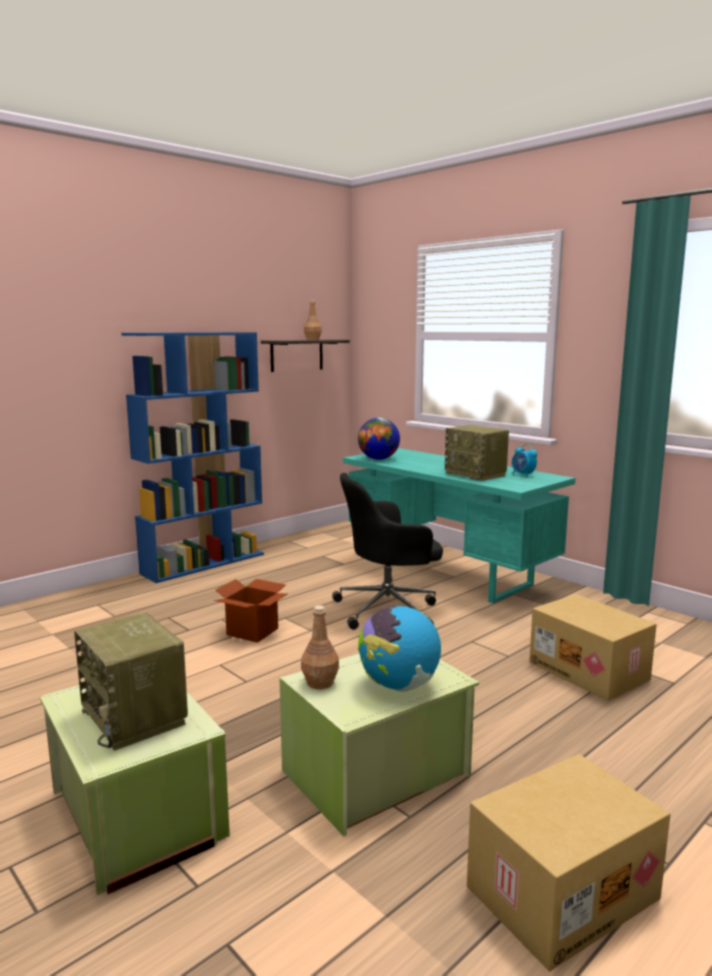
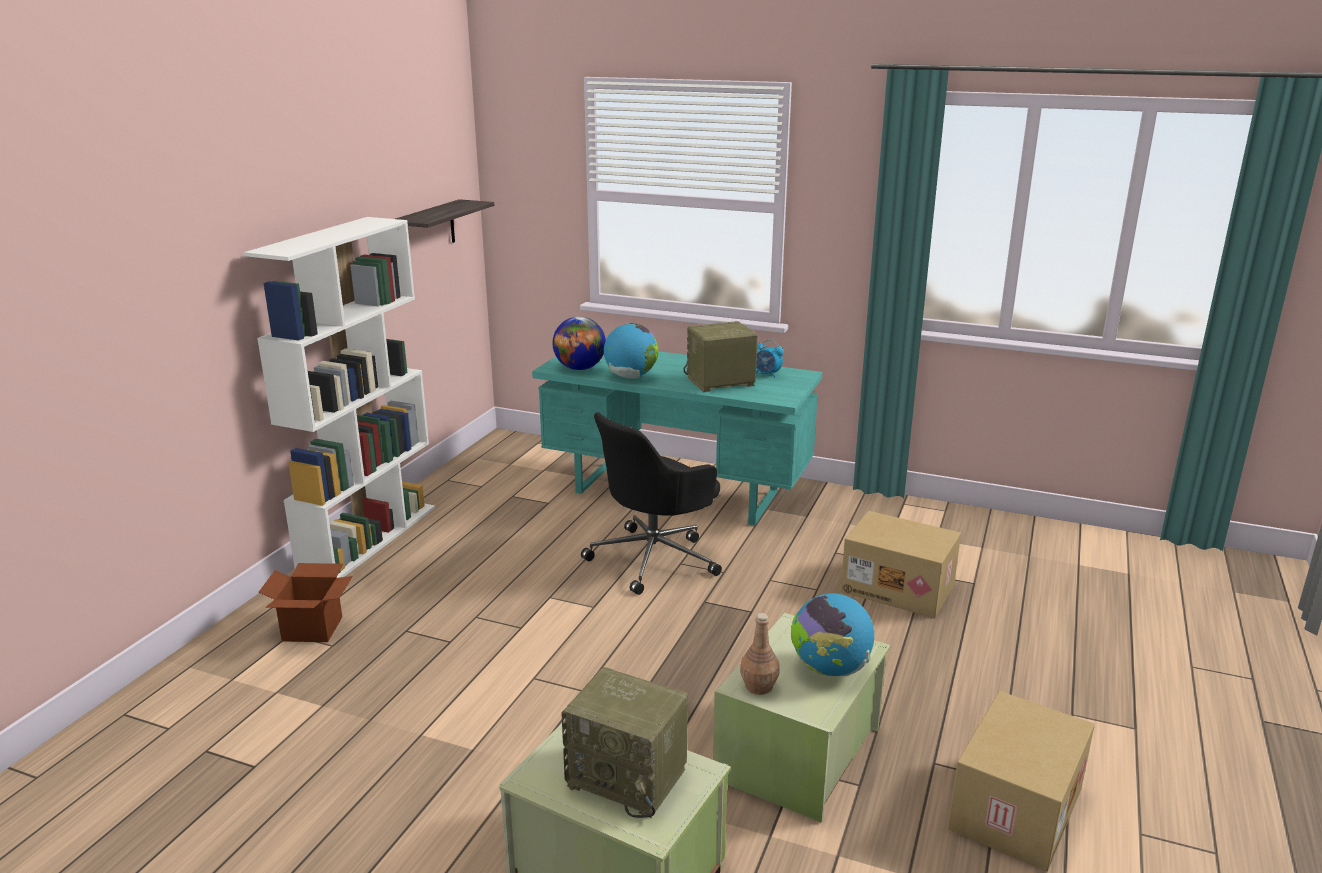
camera: 25 degrees left, 10 degrees up
(204, 563) = (369, 538): blue bookcase -> white bookcase
(252, 632) = (529, 625): cardboard box -> cardboard box (312, 629)
(312, 339) = (450, 208): brown bottle -> none
(410, 466) = (631, 377): none -> globe
(476, 474) = (719, 382): radio -> radio turned 135 degrees clockwise

